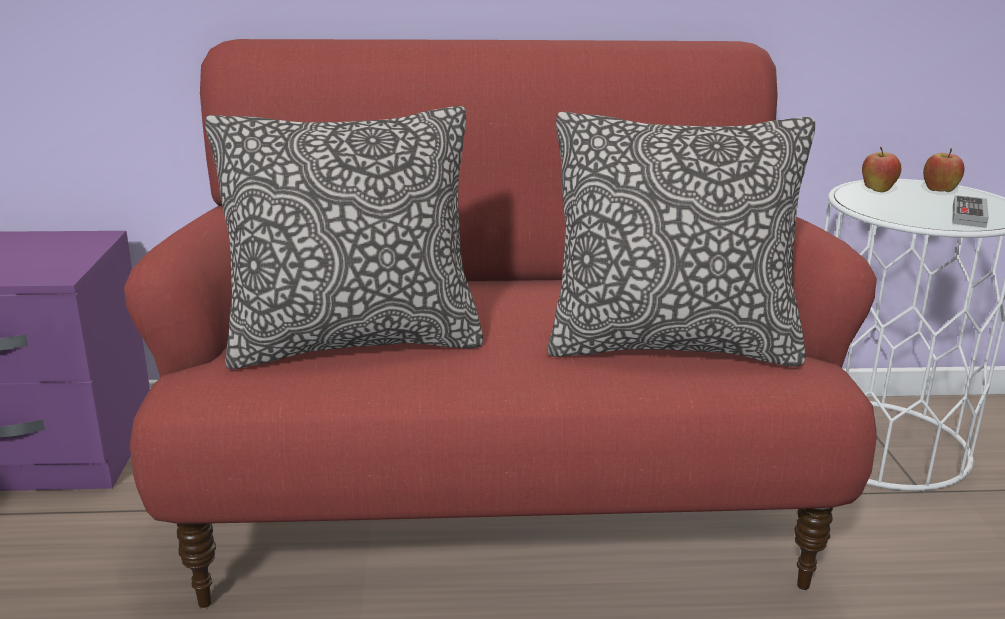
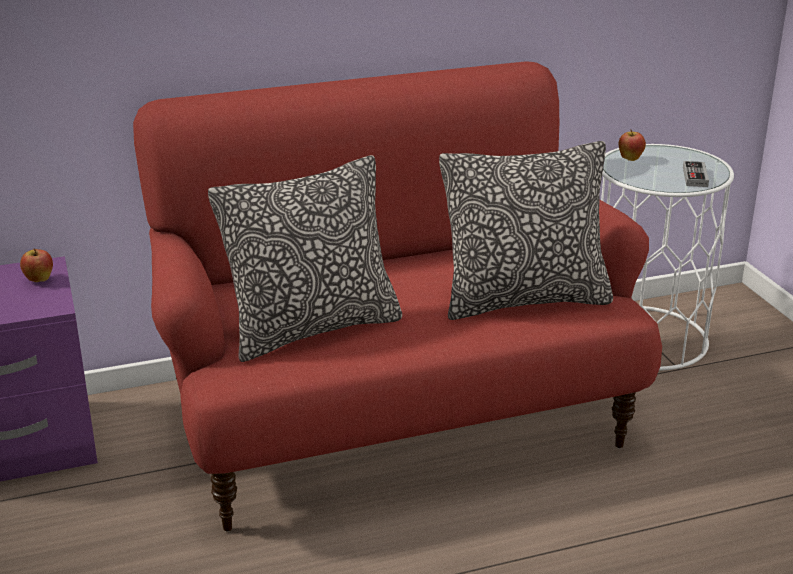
camera: 15 degrees left, 5 degrees up
(939, 192) = (671, 155): apple -> apple (39, 281)

